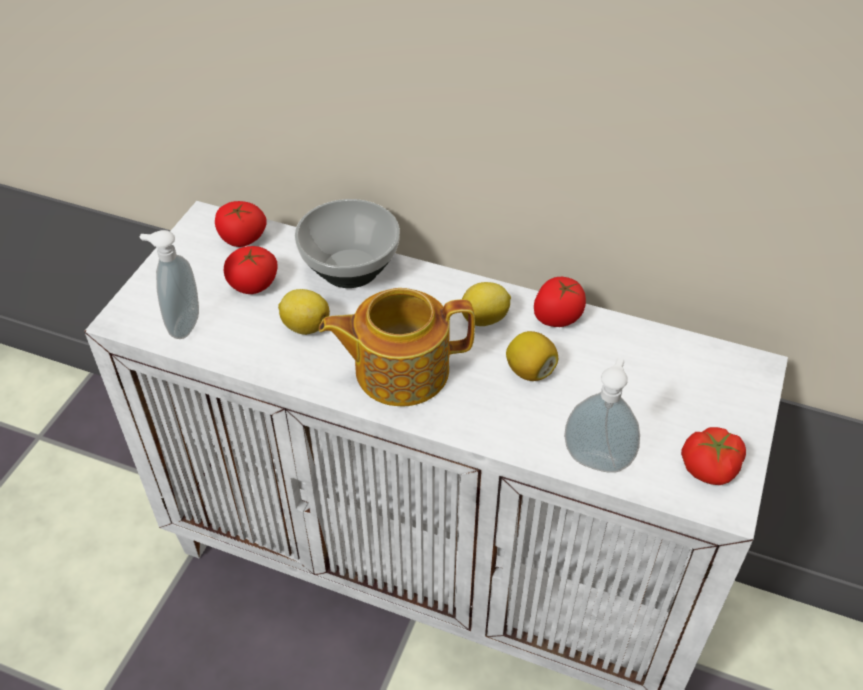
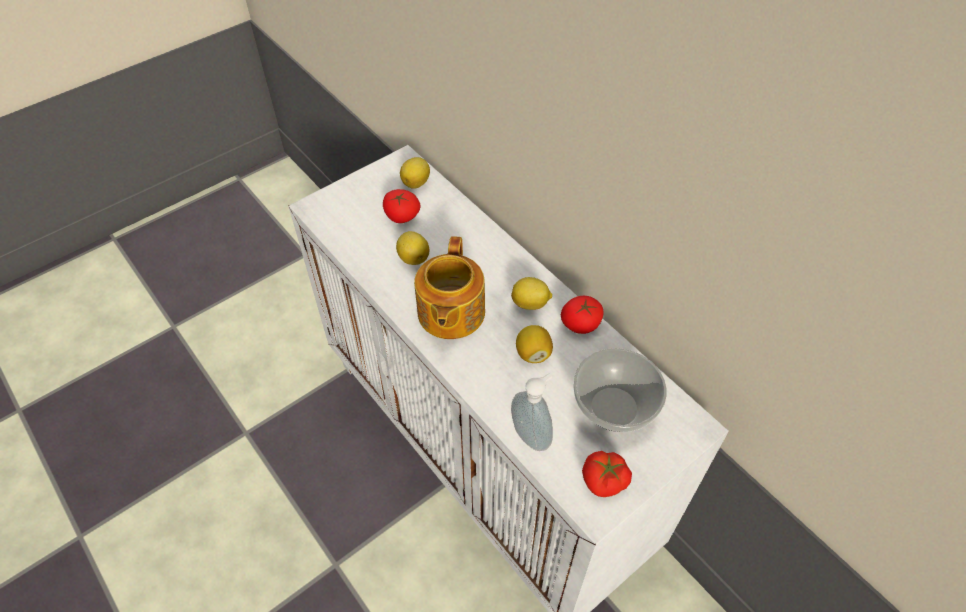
camera: 30 degrees right, 5 degrees up
(182, 324) = (344, 225): soap dispenser -> none
(242, 239) = (416, 182): tomato -> lemon
(351, 268) = (469, 231): bowl -> bowl (615, 408)
(399, 370) = (450, 313): teapot -> teapot turned 105 degrees counterclockwise

